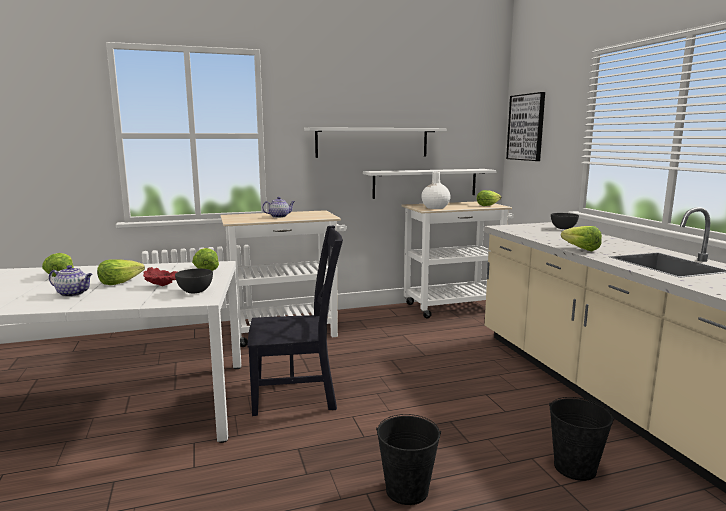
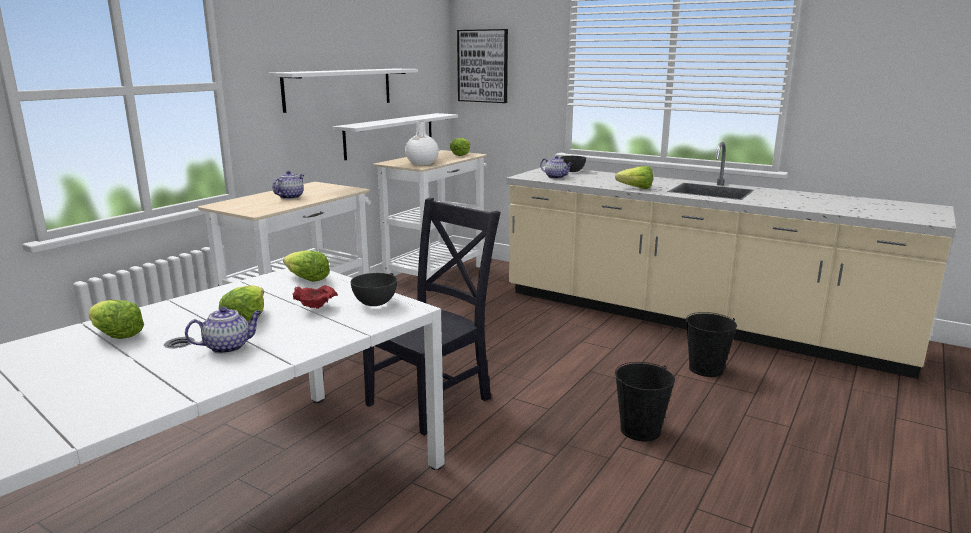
camera: 40 degrees left, 5 degrees up
(530, 231) = (556, 177): none -> teapot

